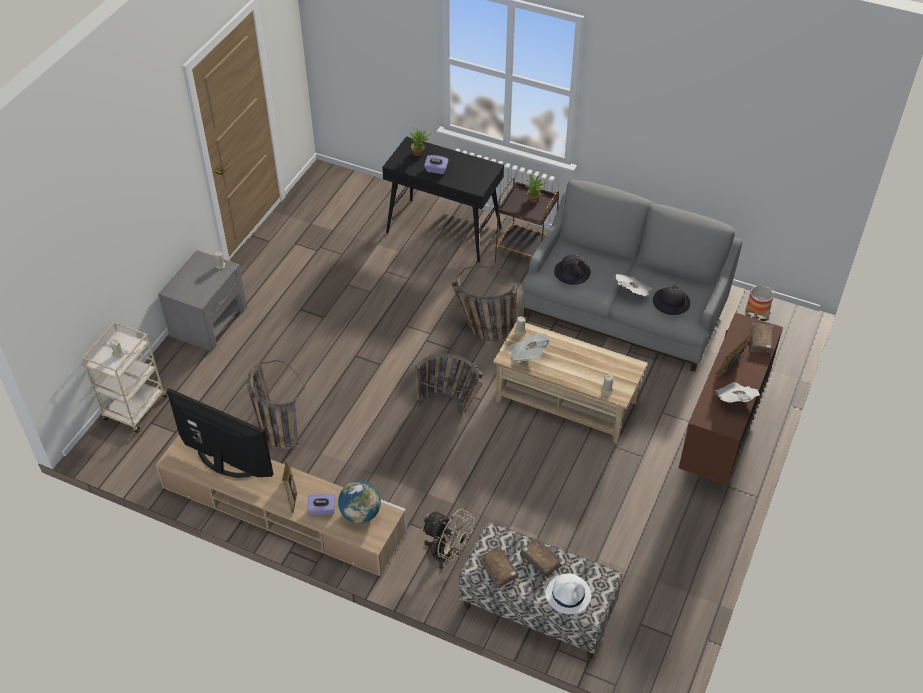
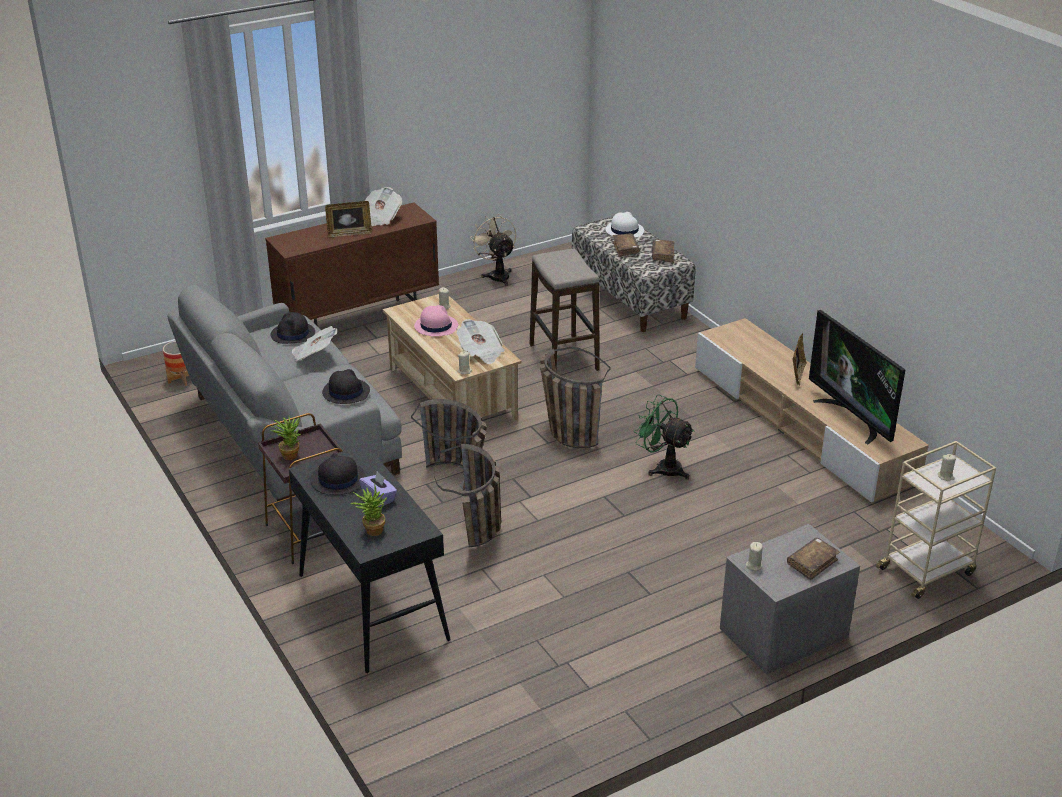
camera: 145 degrees left, 15 degrees down
(274, 427) = (767, 488): basket -> basket (478, 537)
(322, 510) = (774, 357): purple tissue box -> none
(358, 409) = (663, 467): none -> green fan
(360, 513) = (740, 343): globe -> none
(447, 554) = (671, 347): beige fan -> beige fan (497, 275)
(469, 170) = (338, 480): none -> black hat
(523, 488) = (563, 358): none -> stool
(588, 364) = (435, 326): none -> pink hat
(761, 341) = (299, 236): brown book -> brown book (812, 563)

